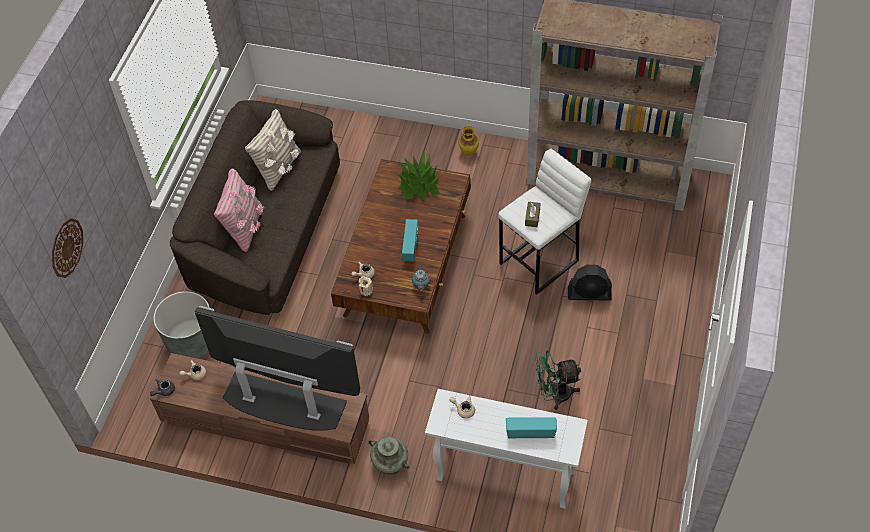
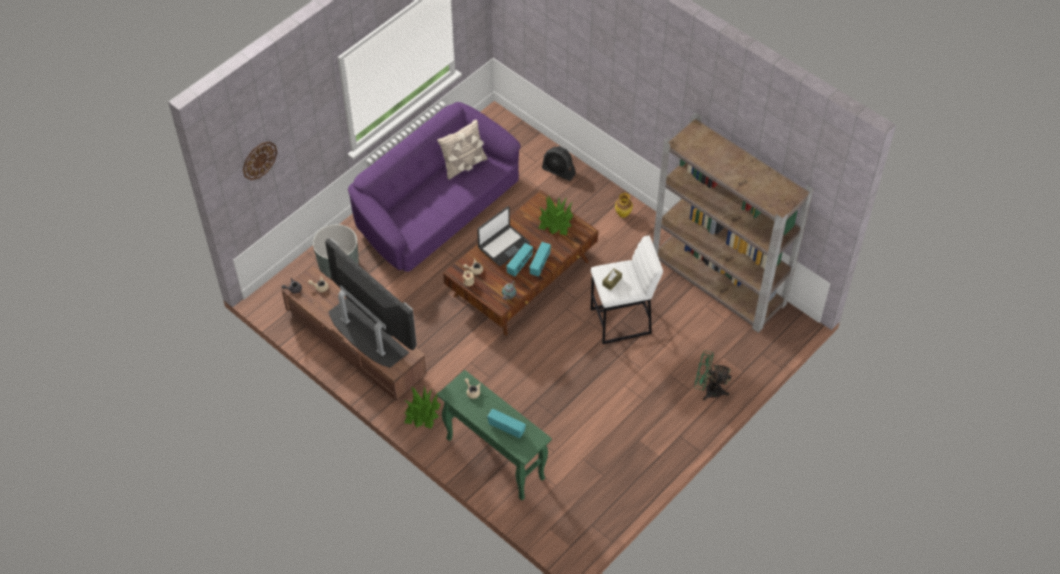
camera: 25 degrees right, 0 degrees up
(245, 228) = (414, 199): pink pillow -> none
(267, 233) = (436, 210): brown sofa -> purple sofa
(379, 234) = (503, 245): none -> laptop
(390, 463) = (422, 412): turquoise vase -> potted plant
(432, 237) = (540, 265): none -> radio
(503, 476) = (494, 458): white console table -> green console table
(554, 394) = (567, 421): green fan -> green fan (709, 390)
(589, 294) = (642, 362): black fan -> black fan (558, 171)

